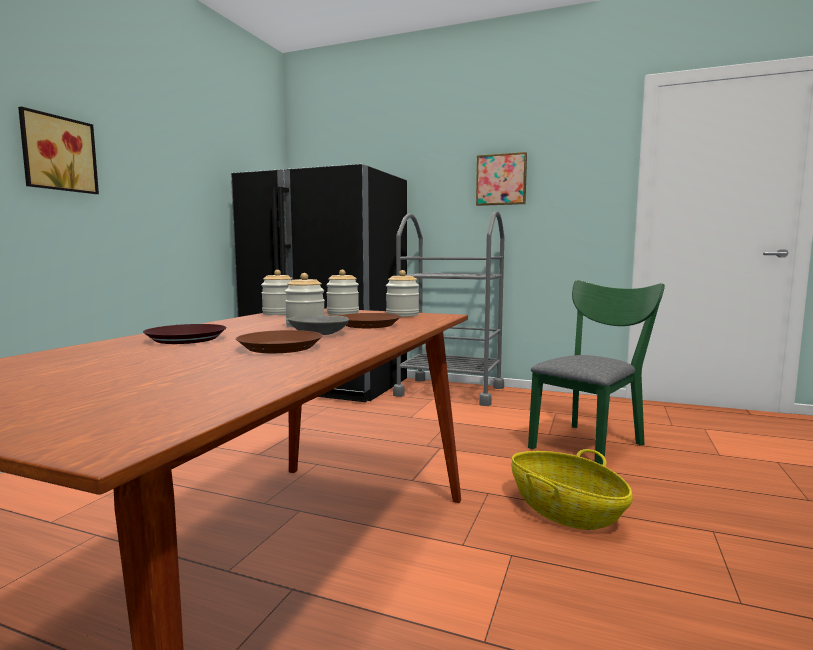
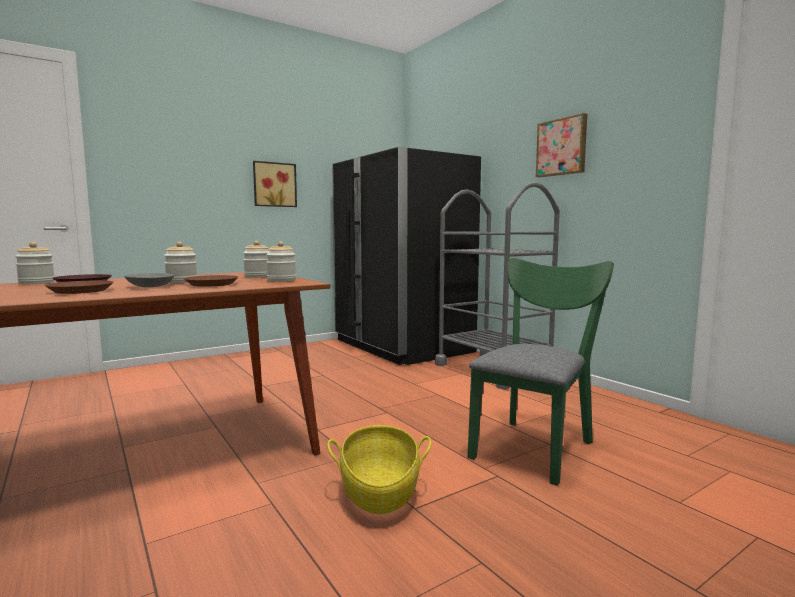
camera: 35 degrees right, 0 degrees up
(57, 154) = (185, 162): picture -> picture (274, 184)
(278, 313) = (225, 274): jar -> jar (37, 283)
(590, 443) = (535, 445): green chair -> green chair turned 45 degrees counterclockwise

